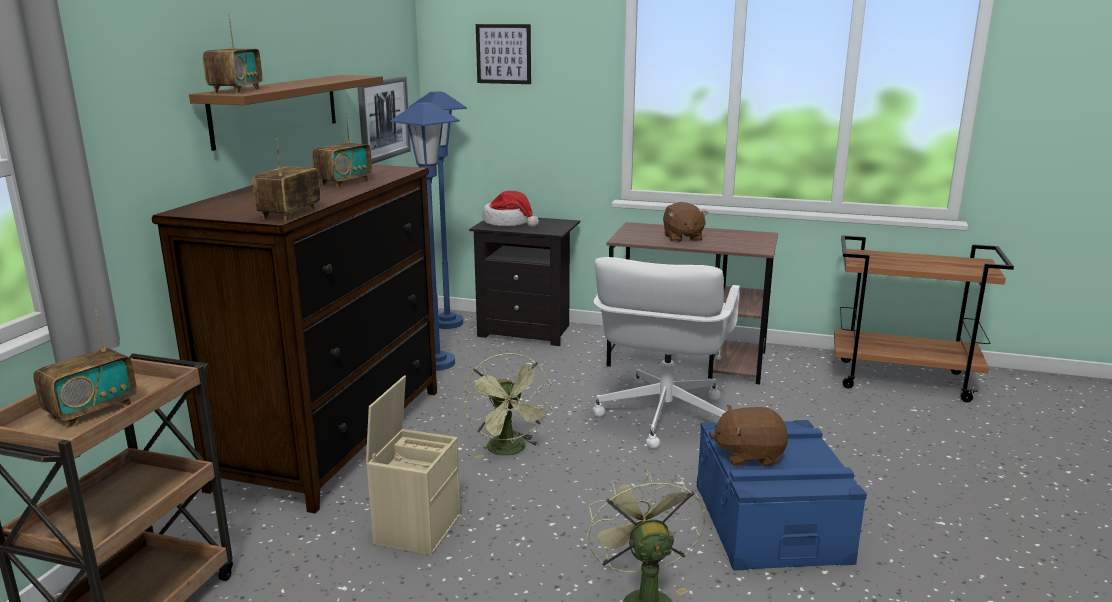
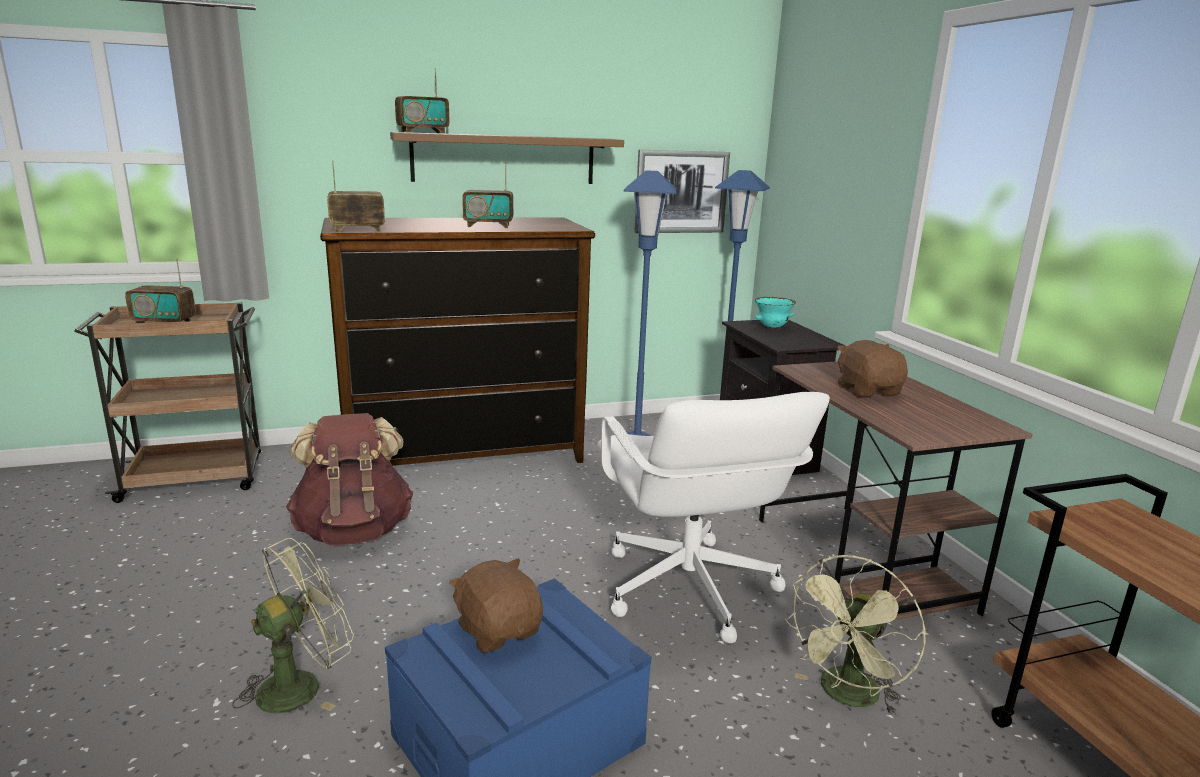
camera: 55 degrees right, 0 degrees up
(417, 528) = (354, 531): beige storage box -> brown backpack
(503, 54) = (823, 132): picture -> none
(509, 222) = (772, 327): hat -> turquoise bowl
(510, 451) = (516, 528): green fan -> green fan (846, 697)
(663, 417) = (688, 589): white office chair -> white office chair turned 90 degrees counterclockwise
(682, 238) = (868, 391): brown plush toy -> brown plush toy turned 120 degrees clockwise

